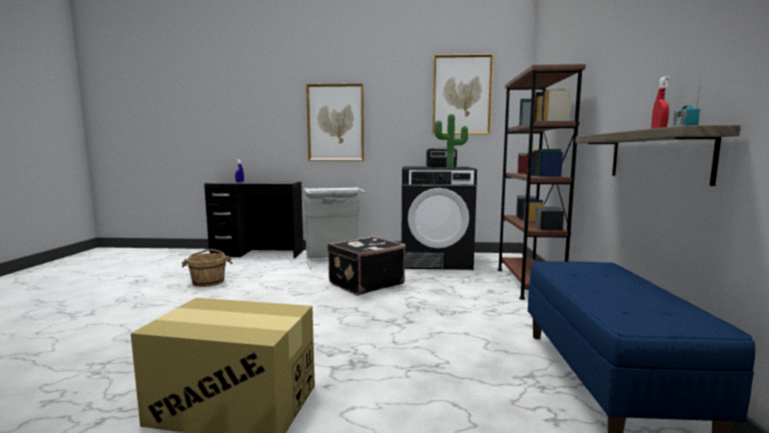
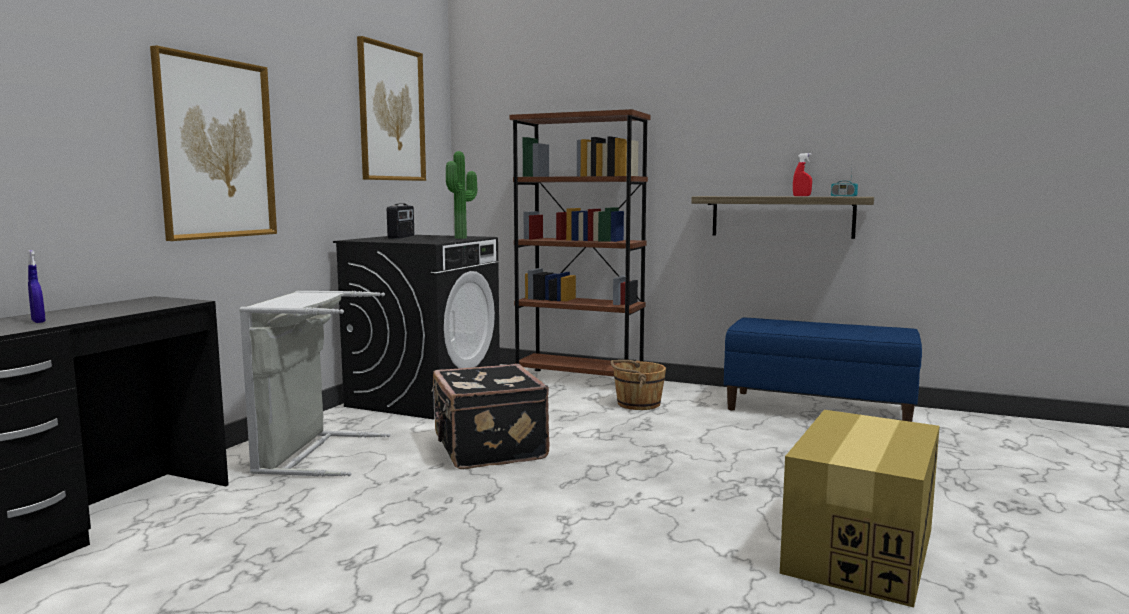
camera: 70 degrees left, 0 degrees up
(208, 282) = (289, 583): brown bucket -> brown bucket (637, 404)

